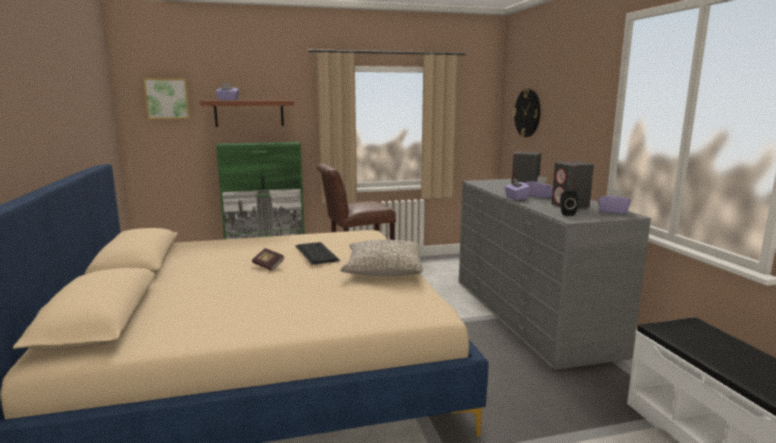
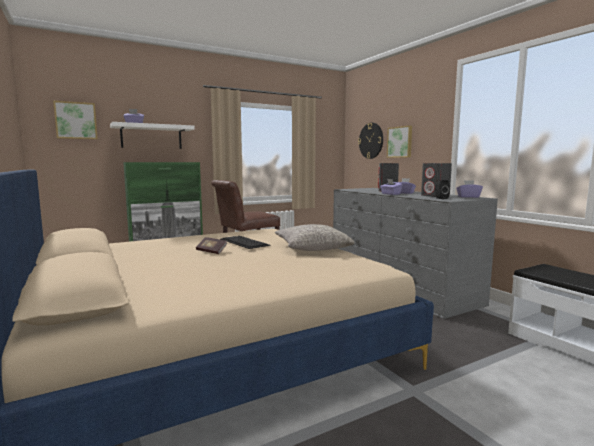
camera: 15 degrees left, 5 degrees down
(249, 113) = (151, 137): brown shelf -> white shelf
(558, 119) = (400, 142): none -> picture

